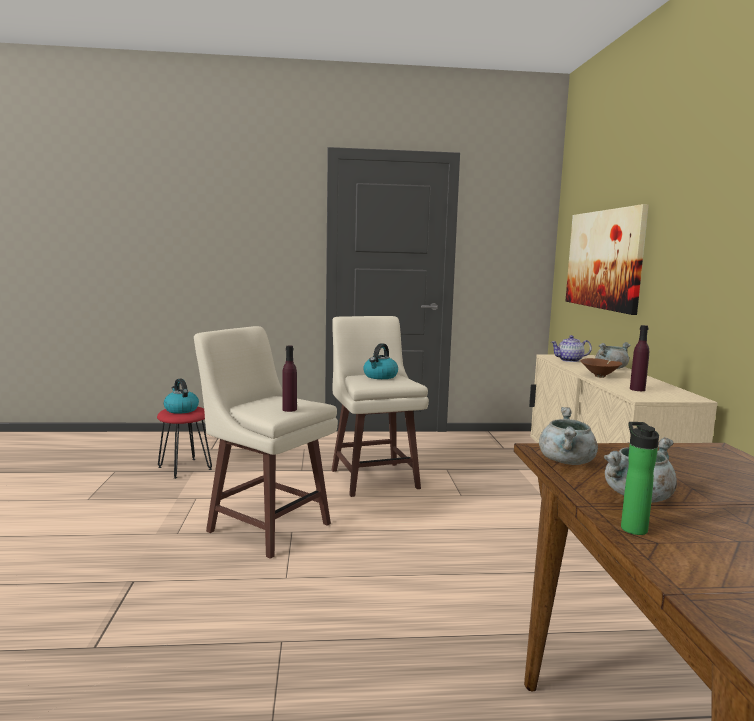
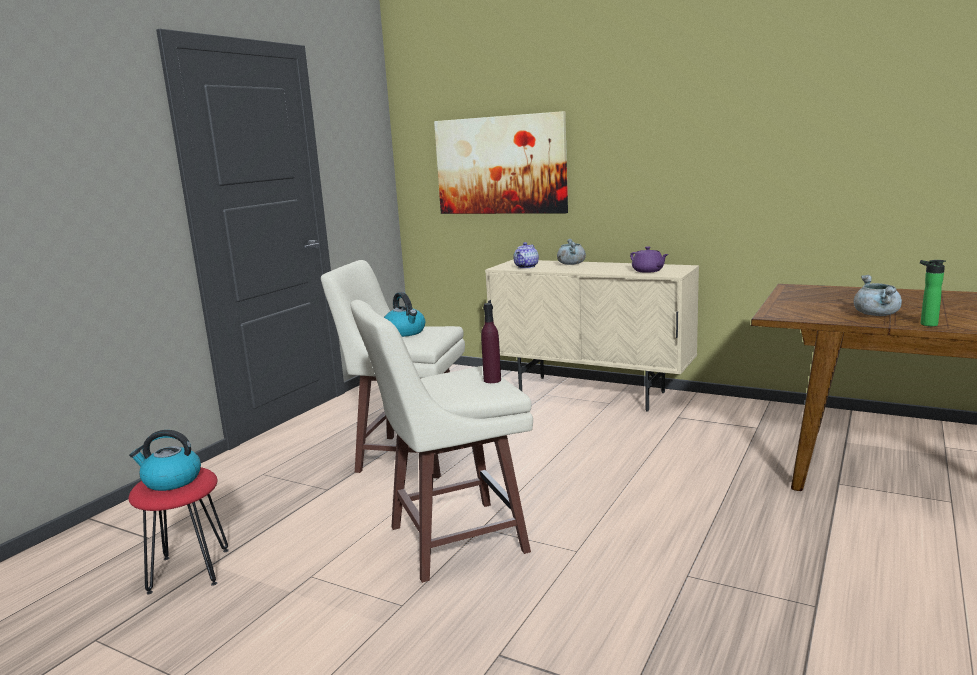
camera: 55 degrees left, 5 degrees up
(567, 462) = (804, 315): grey cooking pot -> none
(600, 376) = (596, 270): brown bowl -> none
(637, 389) = (648, 271): purple bottle -> purple teapot

